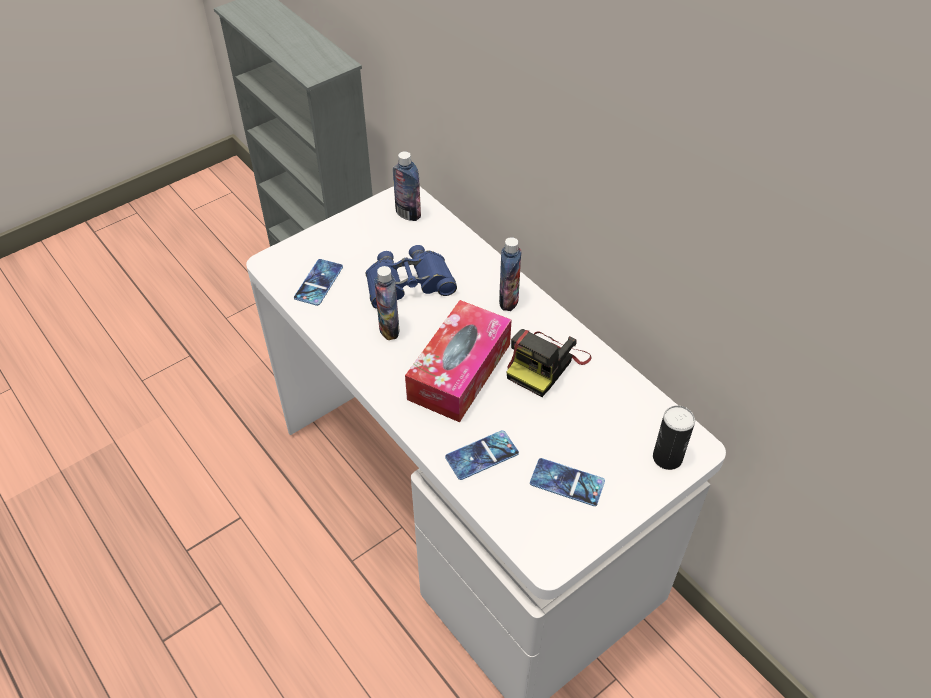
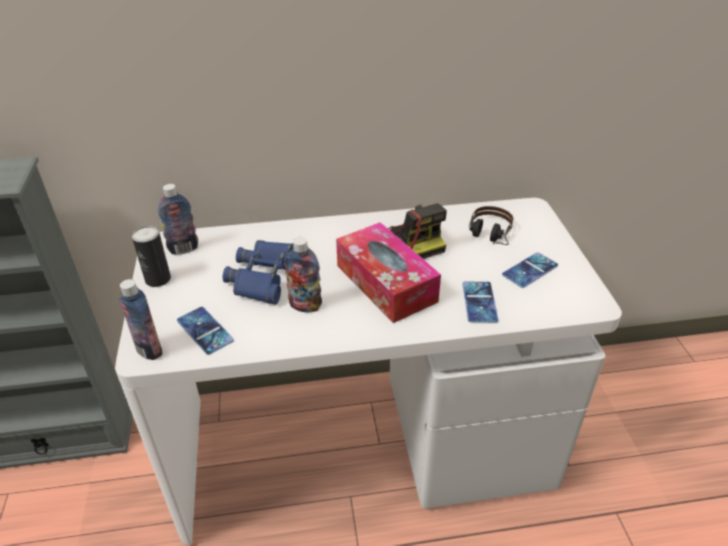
camera: 60 degrees left, 10 degrees down
(508, 300) = (335, 233): bottle -> bottle (149, 350)
(600, 426) = (488, 237): none -> headphones
(667, 457) = (533, 221): can -> can (158, 279)

